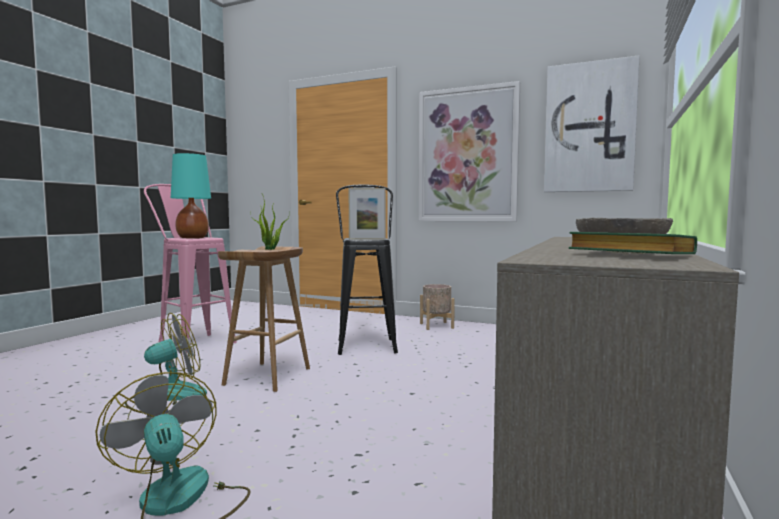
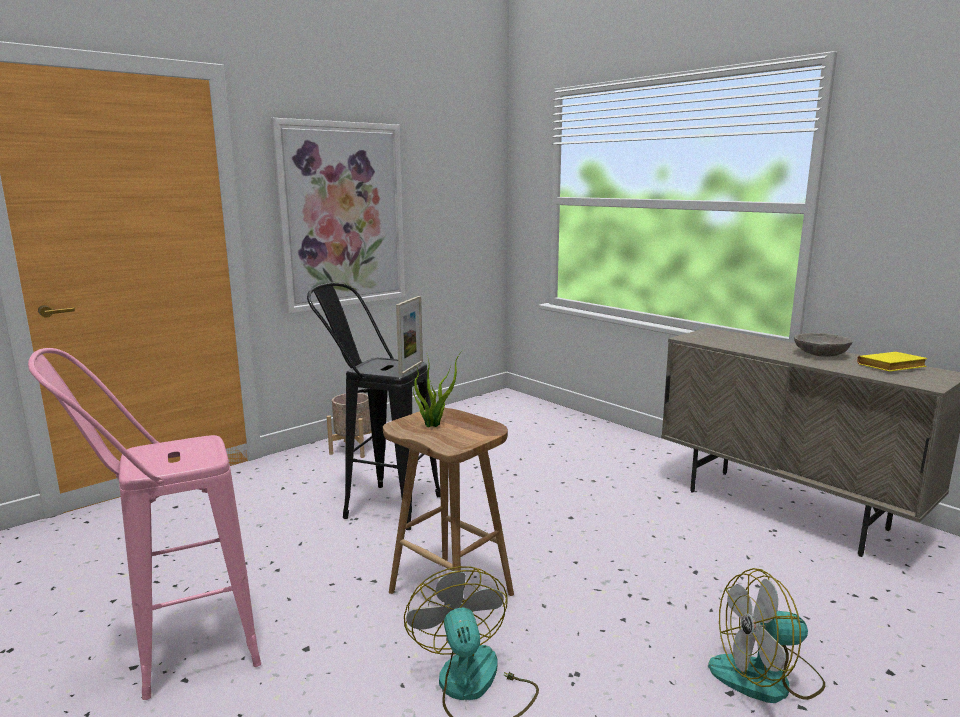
camera: 65 degrees left, 10 degrees up
(192, 238) = (192, 456): turquoise table lamp -> none
(589, 127) = (459, 187): picture -> none
(626, 255) = (891, 367): green book -> yellow book

